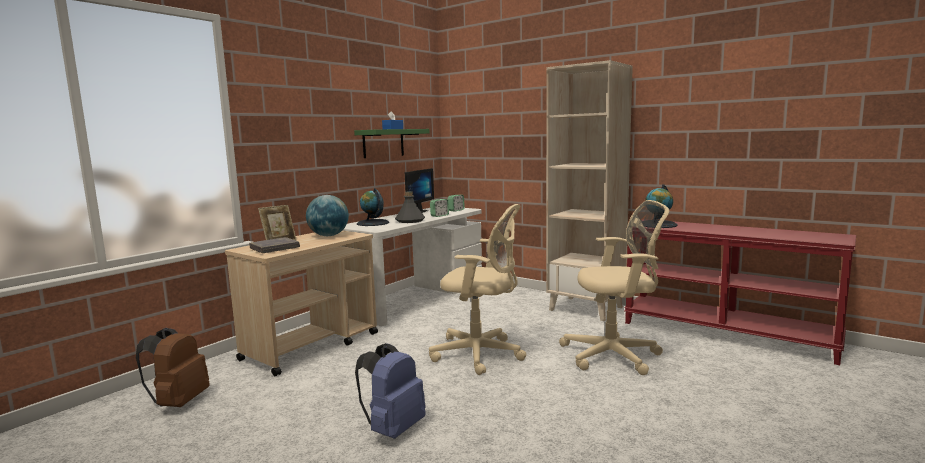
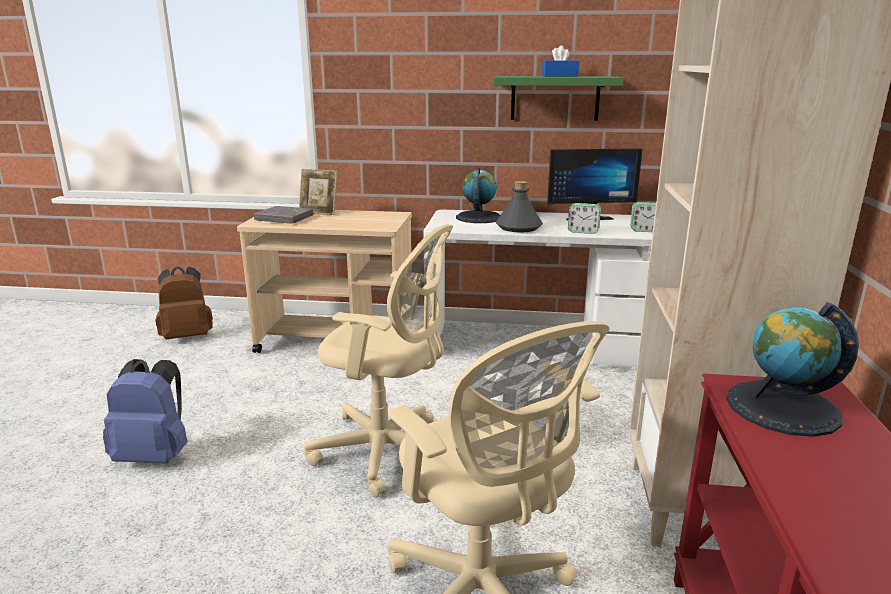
camera: 60 degrees right, 10 degrees up
(329, 236) = (367, 219): globe -> none
(481, 354) = (387, 452): beige office chair -> beige office chair turned 60 degrees counterclockwise

